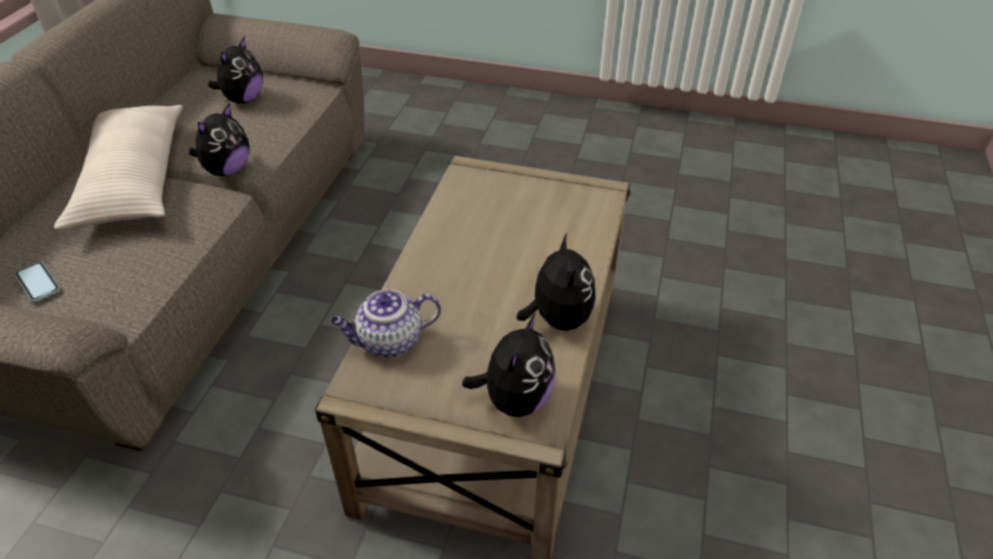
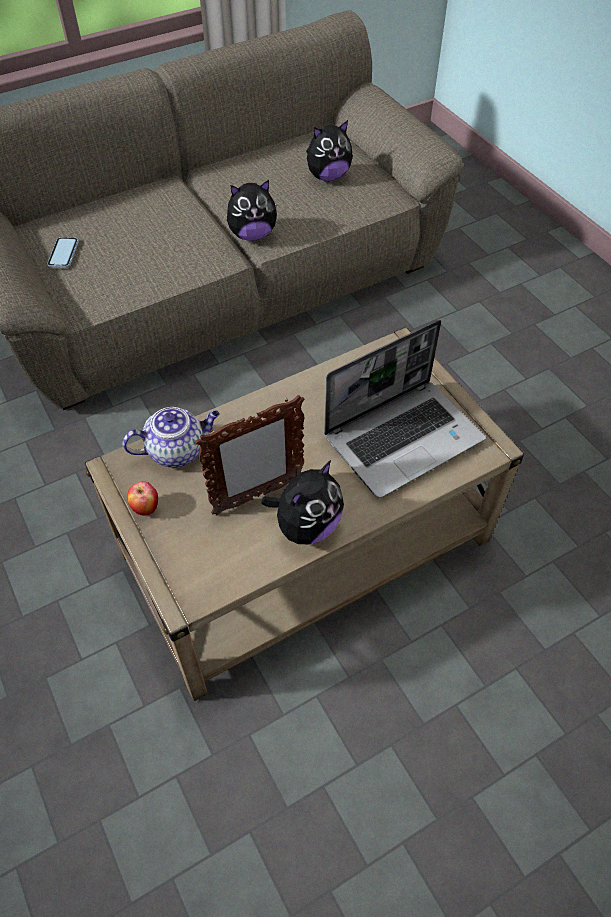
camera: 45 degrees right, 10 degrees up
(132, 180) = (187, 206): beige pillow -> none
(389, 342) = (177, 450): teapot -> teapot turned 135 degrees clockwise
(419, 399) = (145, 507): none -> apple
(496, 327) = (257, 496): none -> picture frame
(515, 399) = (201, 560): plush toy -> none
(546, 220) = (404, 437): none -> laptop

